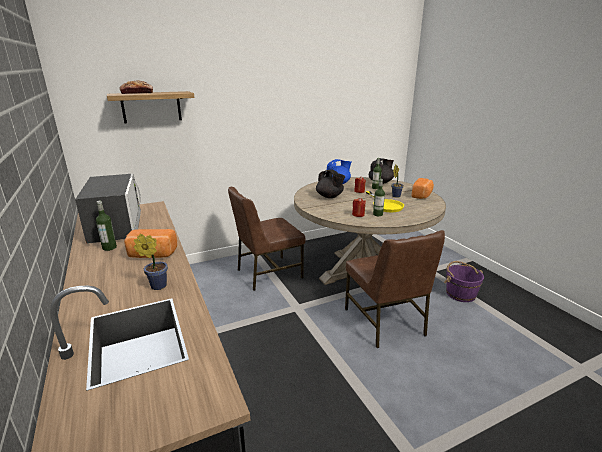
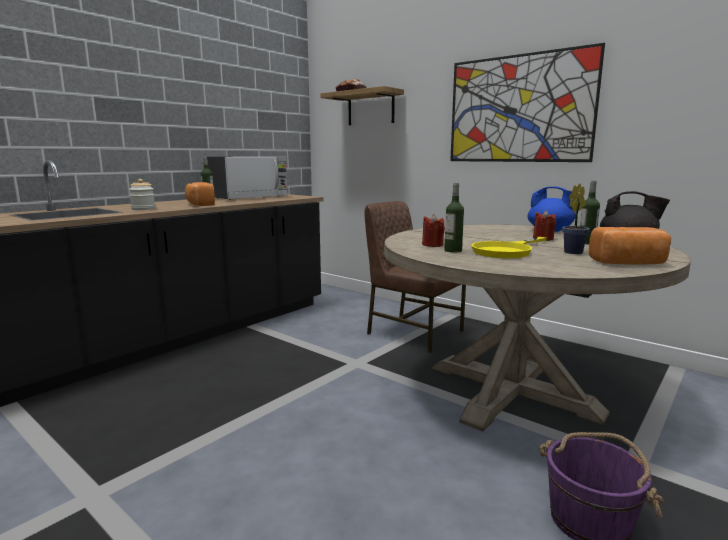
camera: 65 degrees right, 10 degrees down
(156, 286) = (143, 209): potted plant -> jar
(284, 109) = (518, 109): none -> picture
(330, 197) = (480, 233): black teapot -> none
(385, 322) = (381, 433): brown chair -> none

